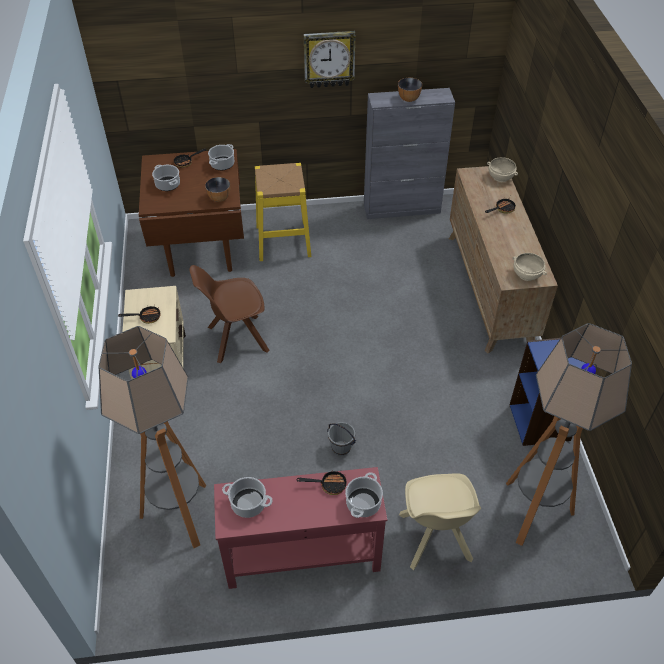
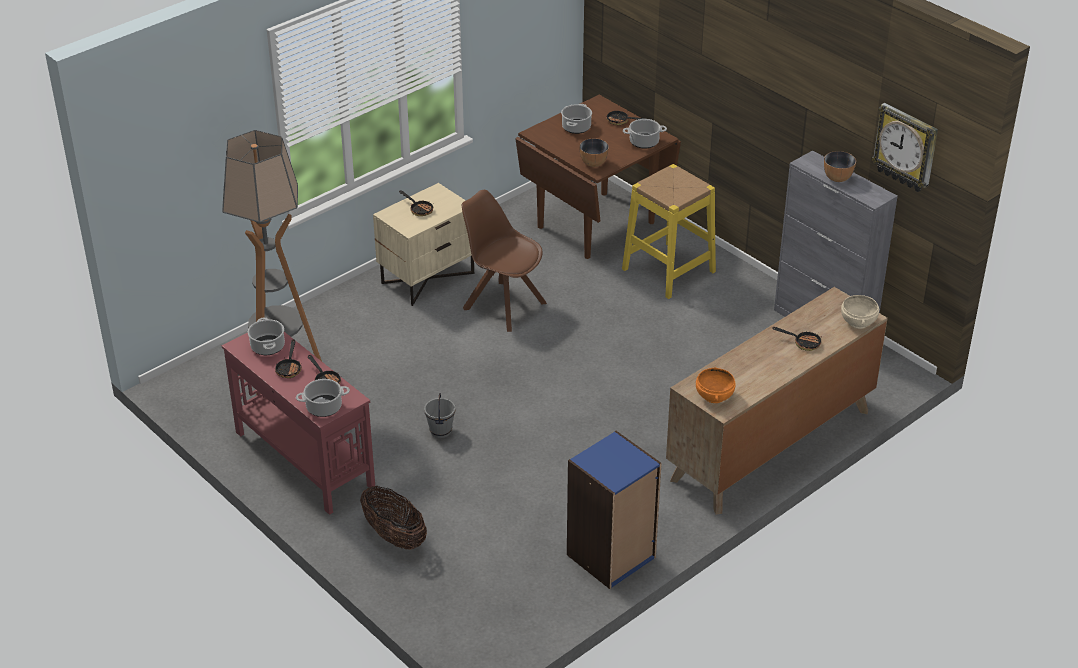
camera: 55 degrees right, 10 degrees down
(291, 502) = (289, 368): none -> frying pan
(329, 59) = (784, 87): wall clock -> wall clock (906, 148)
(435, 539) = (394, 536): beige chair -> basket
(526, 275) = (713, 396): beige bowl -> orange bowl
(533, 512) = (488, 593): floor lamp -> none

